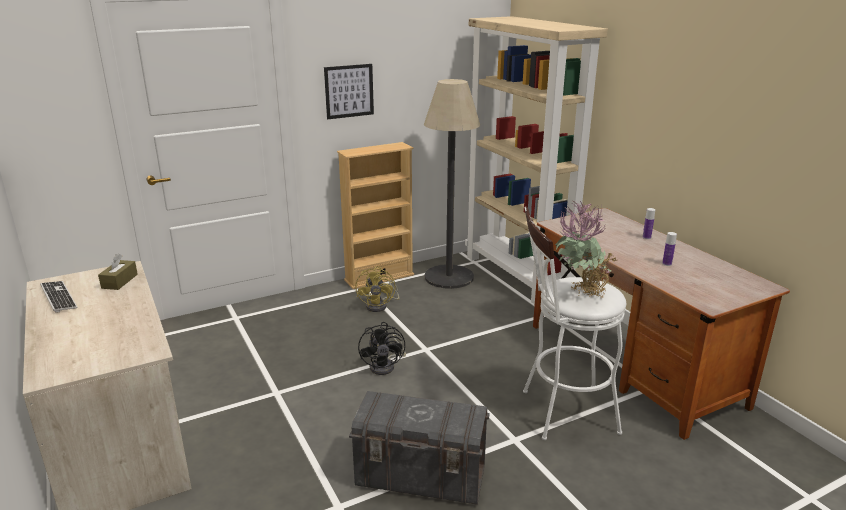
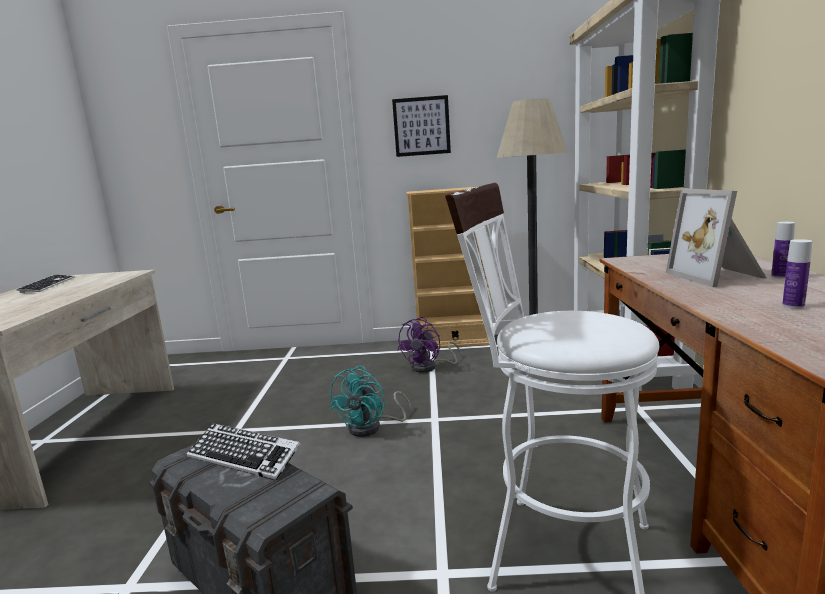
camera: 30 degrees right, 10 degrees down
(119, 281) = (108, 279): brown tissue box -> none
(380, 305) = (429, 367): yellow fan -> purple fan
(386, 365) = (372, 427): black fan -> turquoise fan
(408, 404) = (244, 457): none -> keyboard
(580, 295) = (559, 328): potted plant -> none
(618, 239) = (718, 276): none -> picture frame

